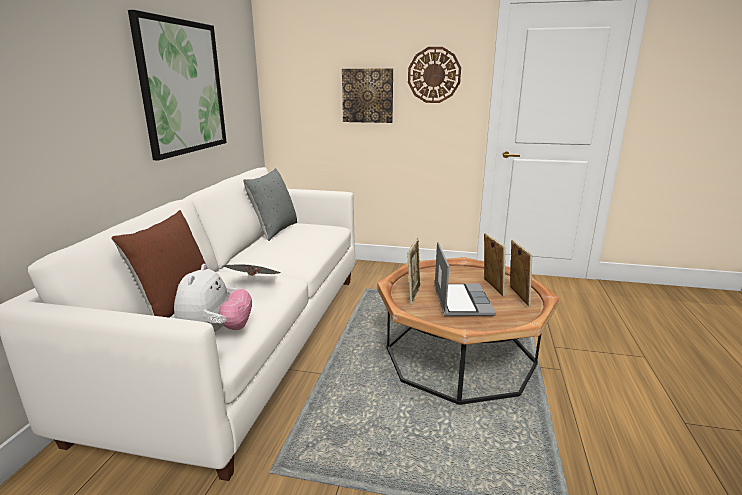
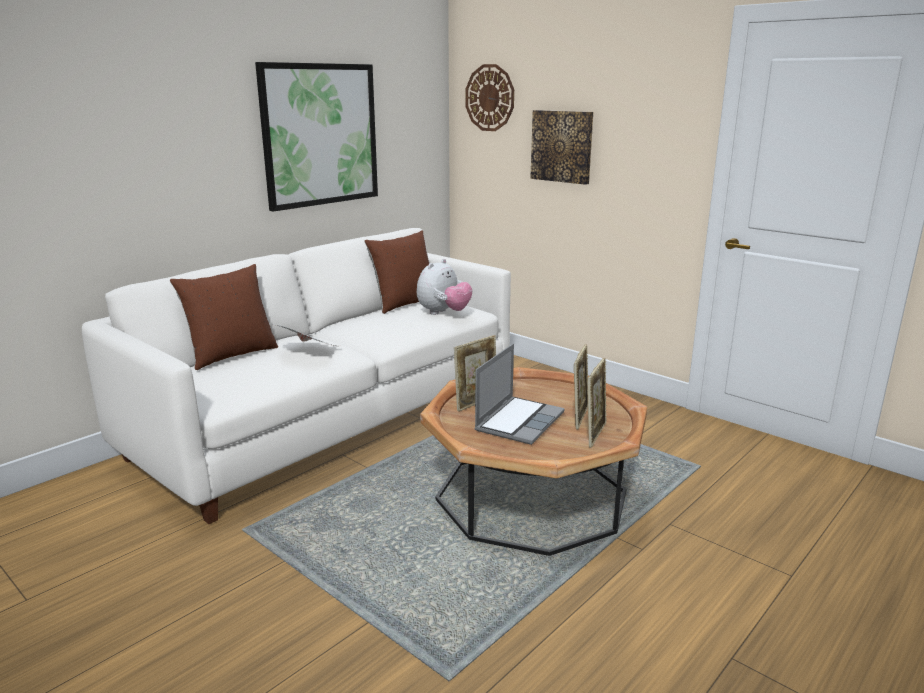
camera: 30 degrees right, 0 degrees up
(216, 334) = (232, 386): plush toy -> plush toy (443, 313)
(274, 230) = (404, 304): grey pillow -> brown pillow
(434, 75) = (642, 123): wall clock -> wall clock (490, 98)

